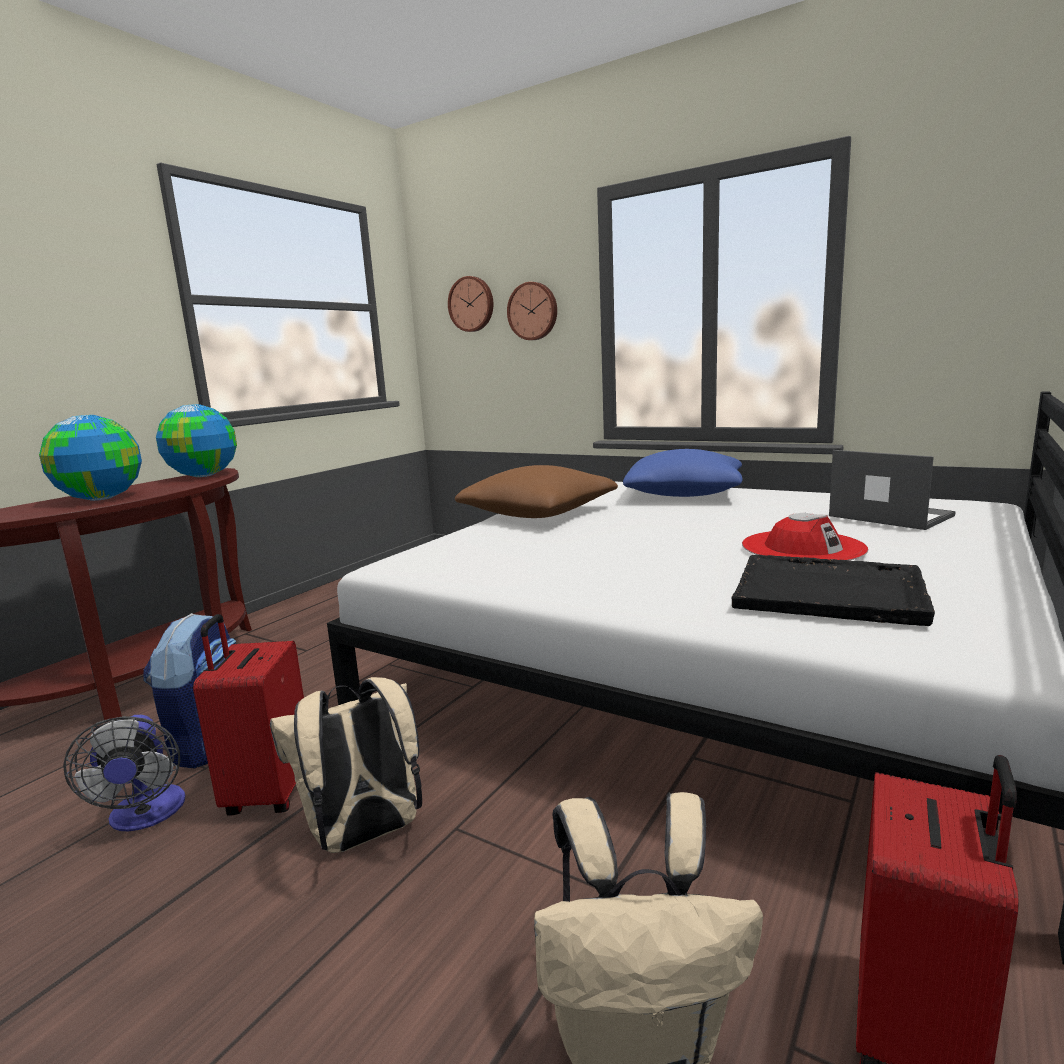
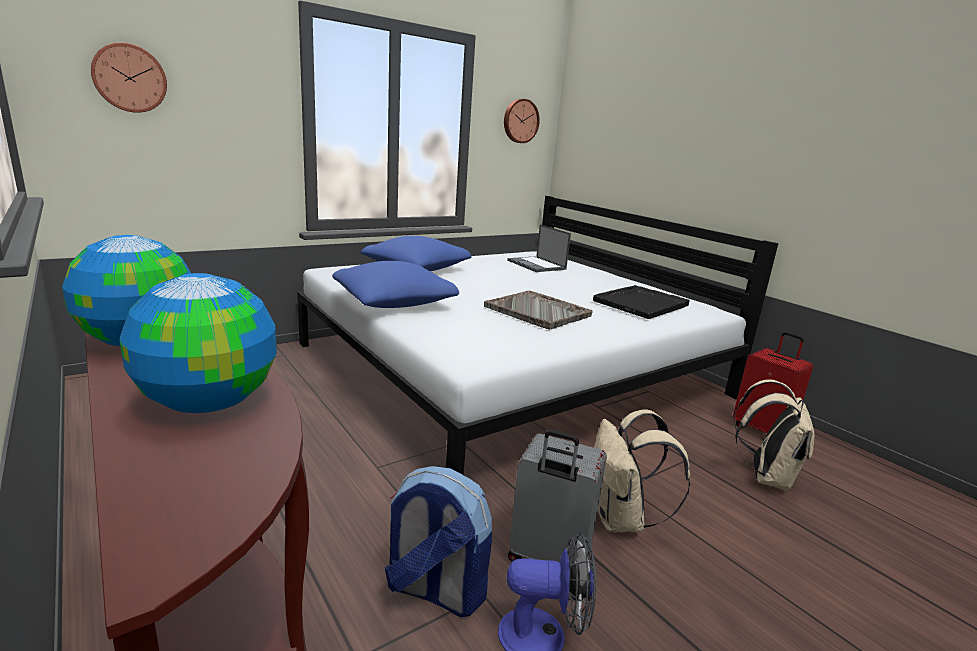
camera: 70 degrees left, 5 degrees up
(268, 792) = (547, 558): red suitcase -> grey suitcase
(533, 311) = (224, 103): wall clock -> wall clock (520, 121)
(538, 514) = (394, 302): brown pillow -> blue pillow
(622, 554) = (538, 312): none -> grey tray
(802, 547) = (574, 287): red hat -> none
(888, 516) = (537, 265): laptop -> laptop turned 105 degrees counterclockwise

